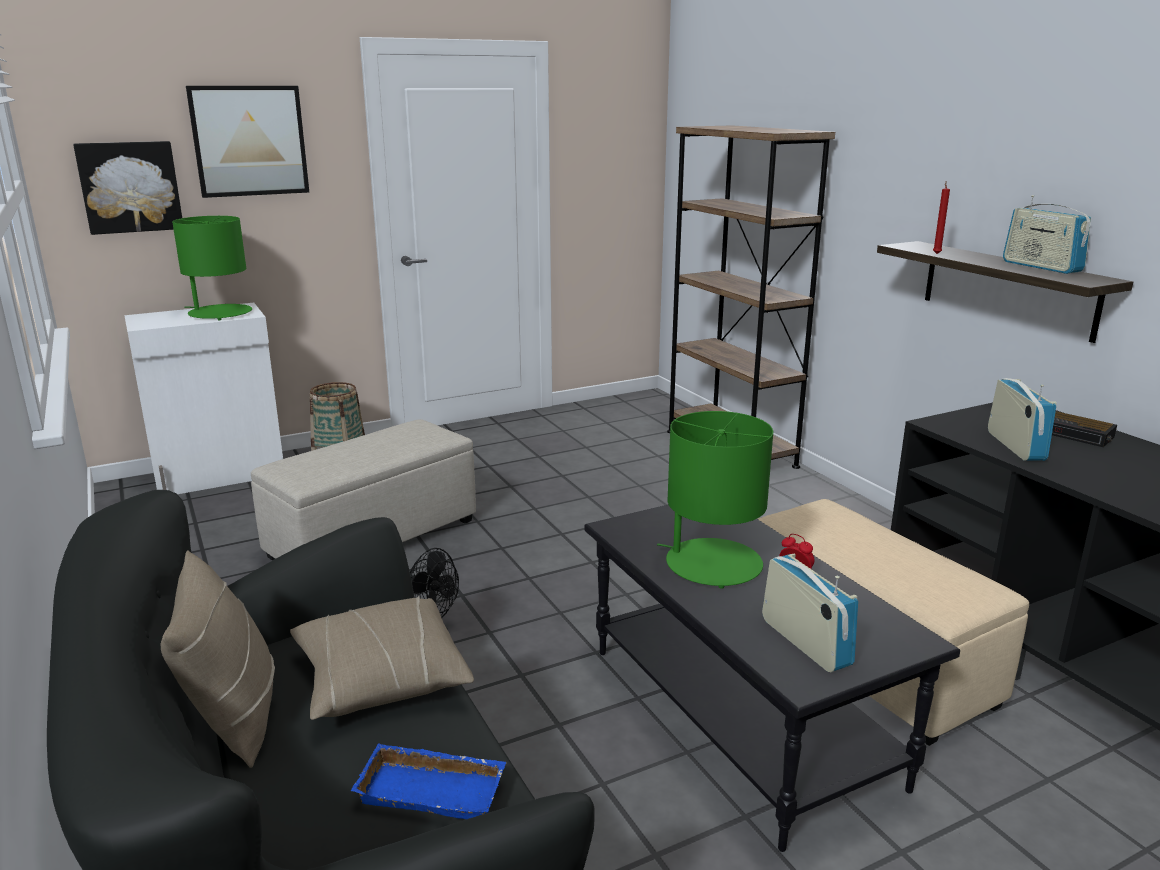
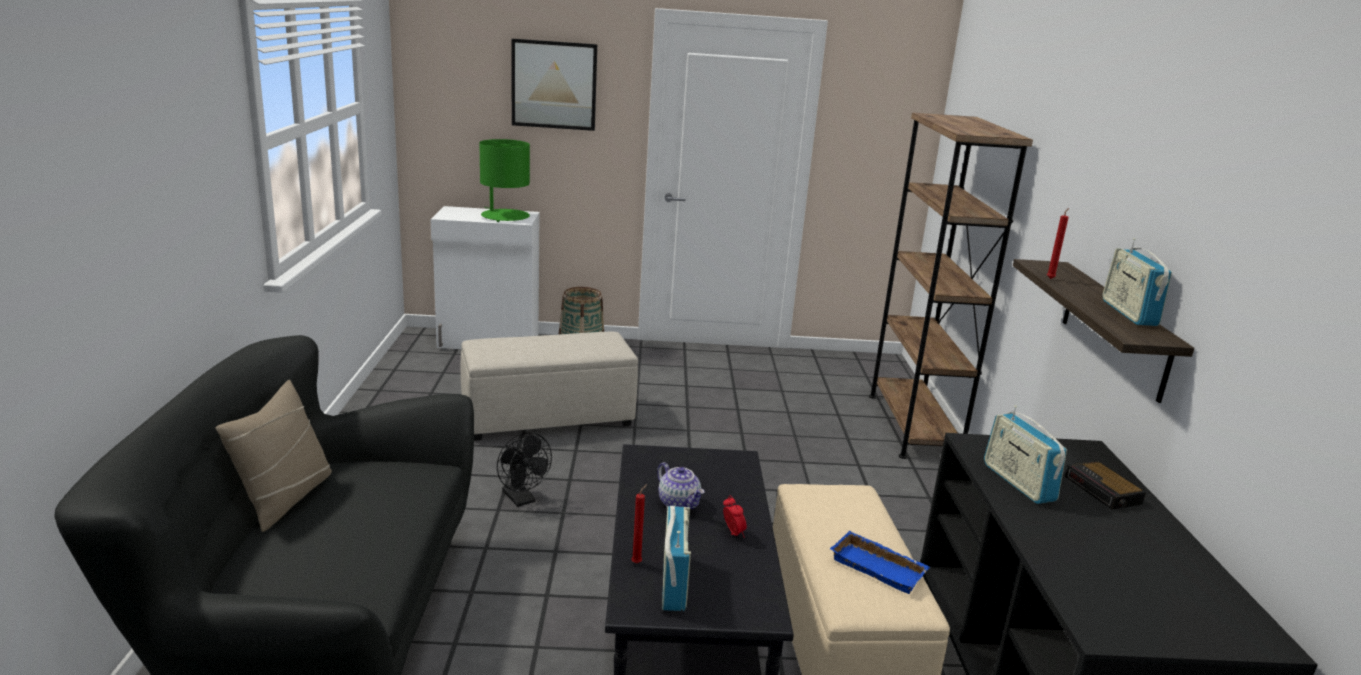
camera: 25 degrees right, 0 degrees up
(130, 187) = (462, 111): picture -> none
(380, 678) = (384, 506): beige pillow -> none
(434, 788) = (340, 583): blue tray -> blue tray (880, 567)
(712, 564) = (679, 503): green table lamp -> teapot
(748, 635) = (637, 562): none -> red candle
(1015, 446) = (1018, 482): radio -> radio turned 135 degrees clockwise

